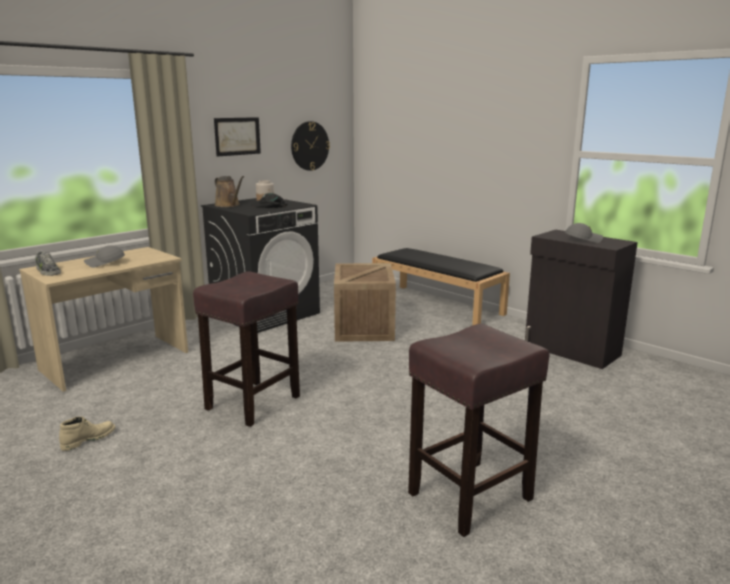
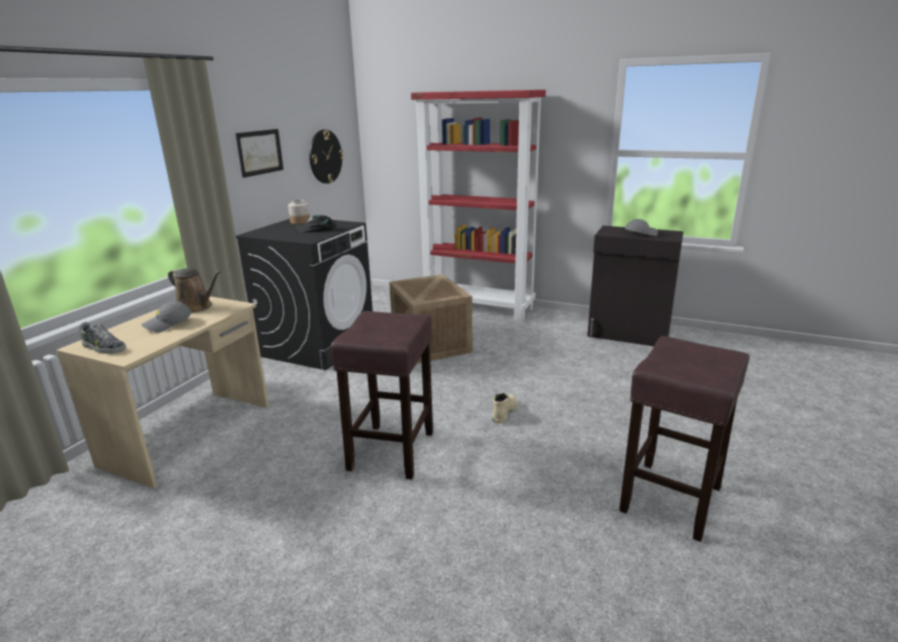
camera: 20 degrees left, 5 degrees up
(88, 439) = (240, 542): beige boot -> beige boot (503, 412)
(228, 205) = (269, 233): brown watering can -> brown watering can (196, 307)
(437, 305) = (479, 307): black bench -> red bookcase

